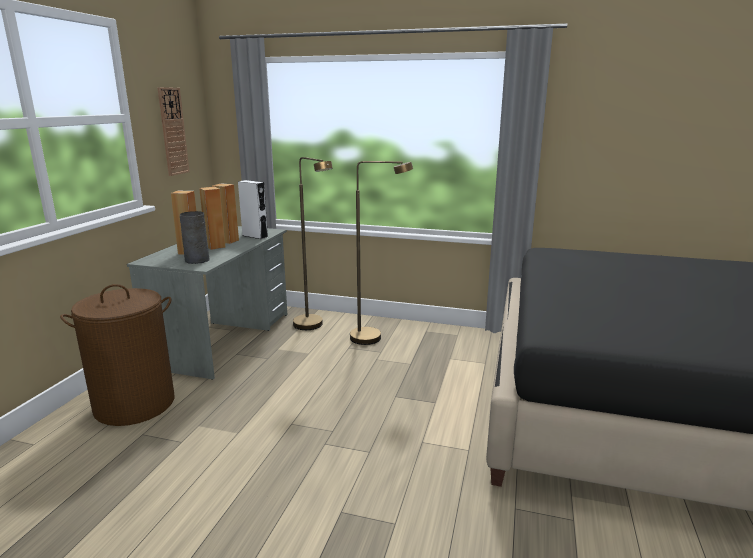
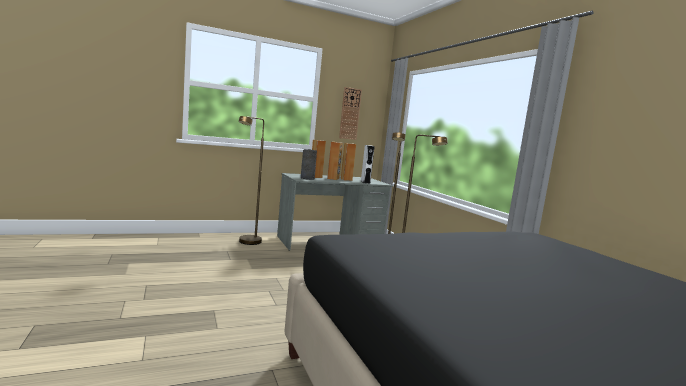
camera: 50 degrees right, 10 degrees down
(135, 404) = (247, 243): brown laundry basket -> brown floor lamp

